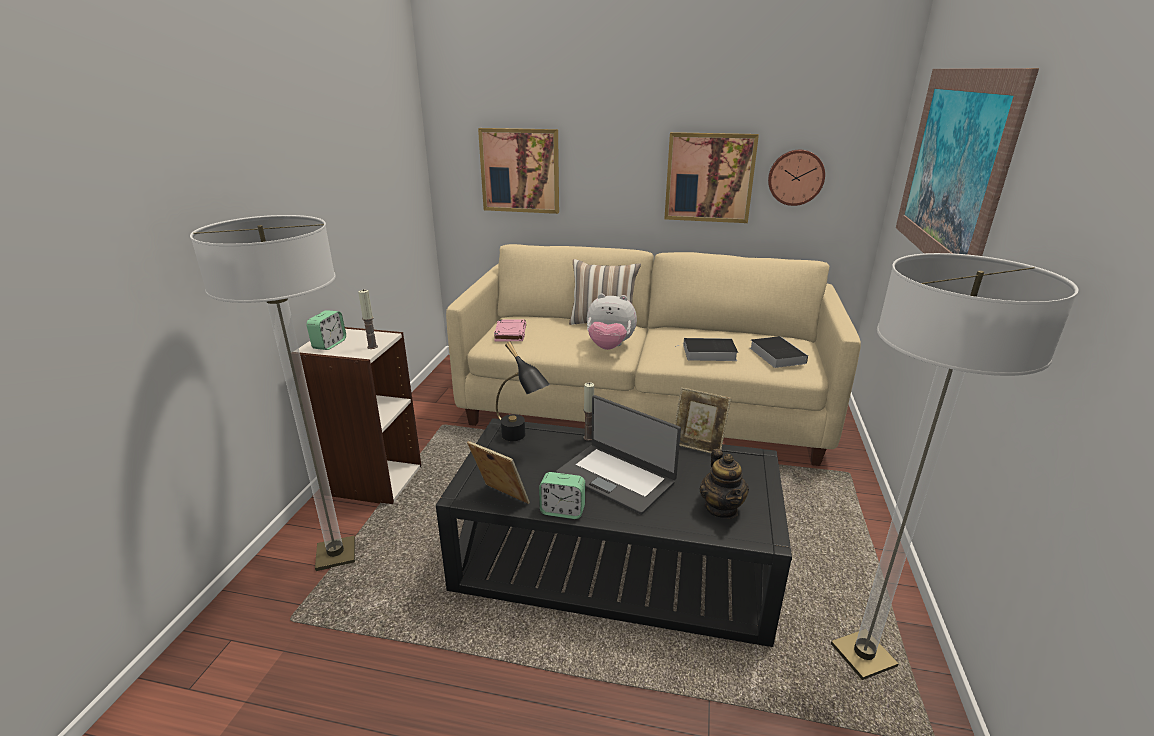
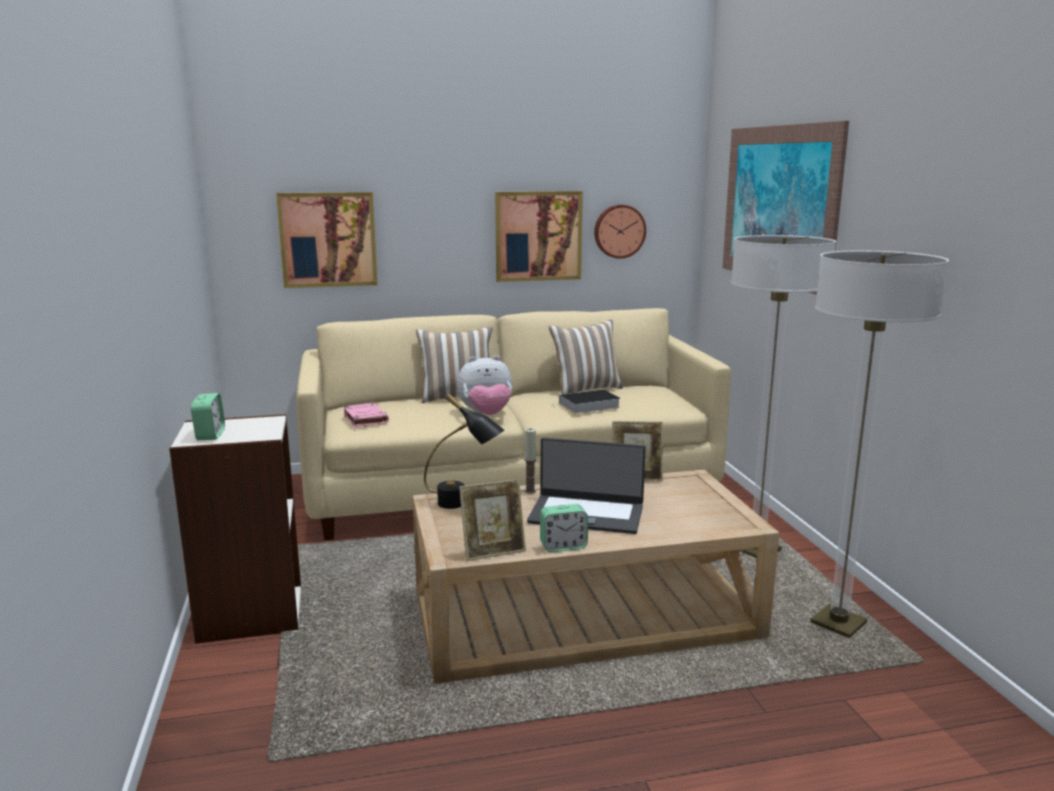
camera: 25 degrees left, 10 degrees down
(336, 555) = (269, 691): floor lamp -> floor lamp (757, 550)
(372, 347) = (268, 429): candle -> none
(500, 498) = (493, 551): picture frame -> picture frame turned 150 degrees clockwise
(614, 558) = (583, 613): black coffee table -> beige coffee table
(721, 508) = (697, 515): teapot -> none
(722, 333) = (585, 390): none -> pillow
(775, 354) = (649, 398): book -> none

